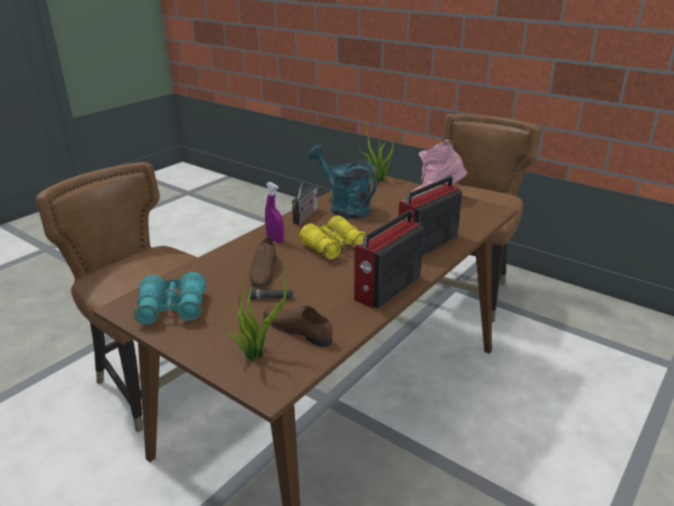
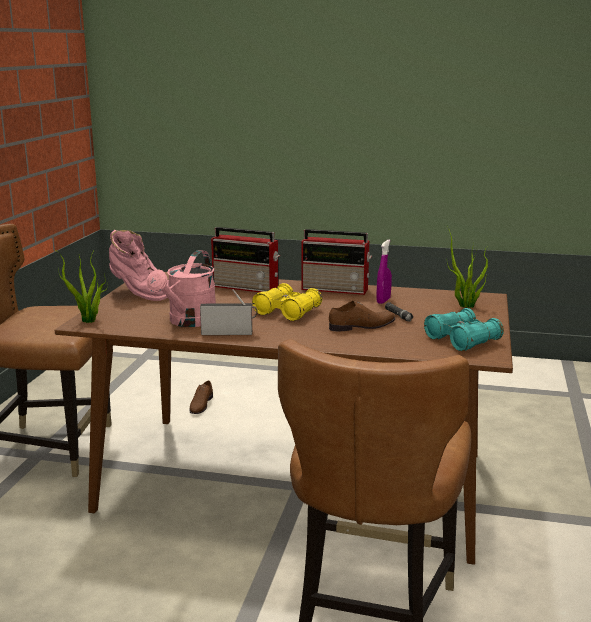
camera: 115 degrees left, 10 degrees down
(275, 239) = (297, 334): purple spray bottle -> purple spray bottle (383, 301)
(298, 329) = (422, 301): brown shoe -> brown shoe (201, 404)
(344, 207) = (188, 322): turquoise watering can -> pink watering can

